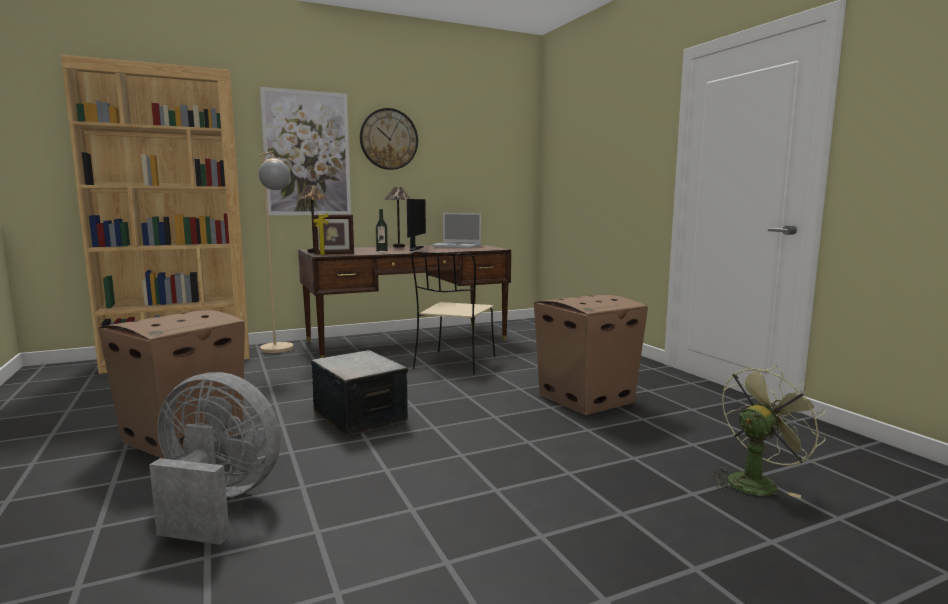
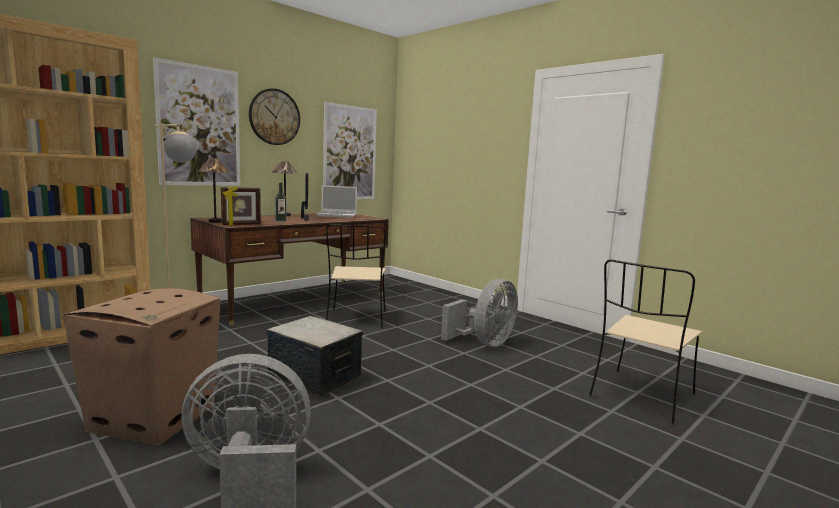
camera: 20 degrees left, 0 degrees up
(481, 175) = (350, 153): none -> picture
(587, 399) = (485, 343): cardboard box -> grey fan
(756, 481) = (641, 396): green fan -> beige chair

